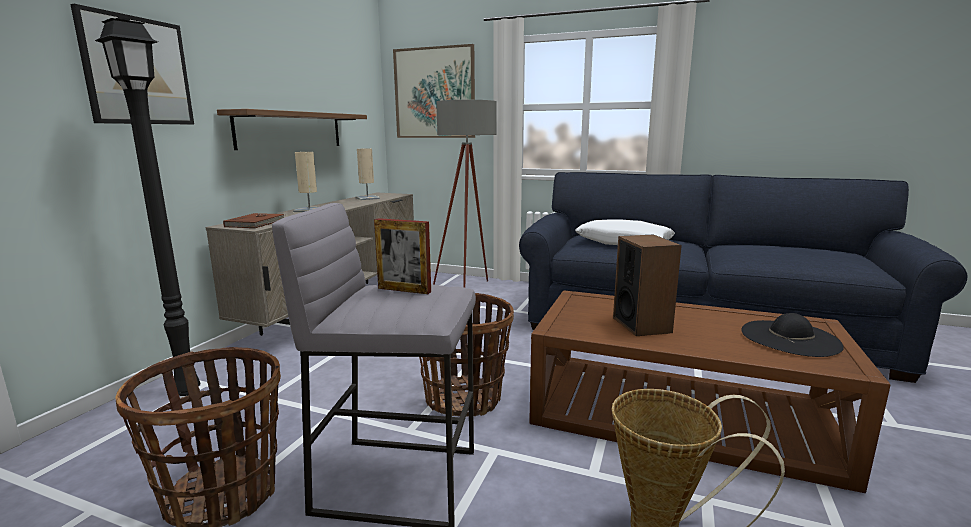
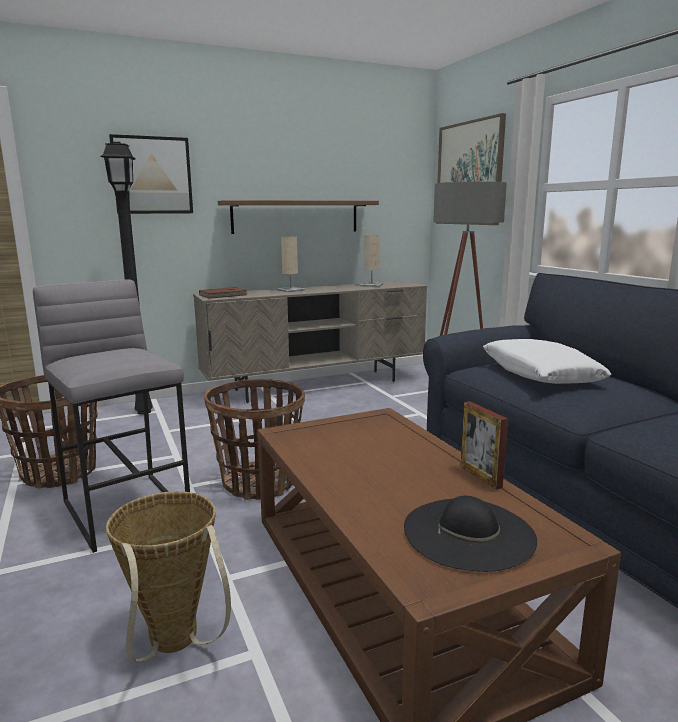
camera: 45 degrees right, 0 degrees up
(404, 290) = (117, 353): picture frame -> picture frame (480, 476)
(642, 325) = (360, 458): speaker -> none

